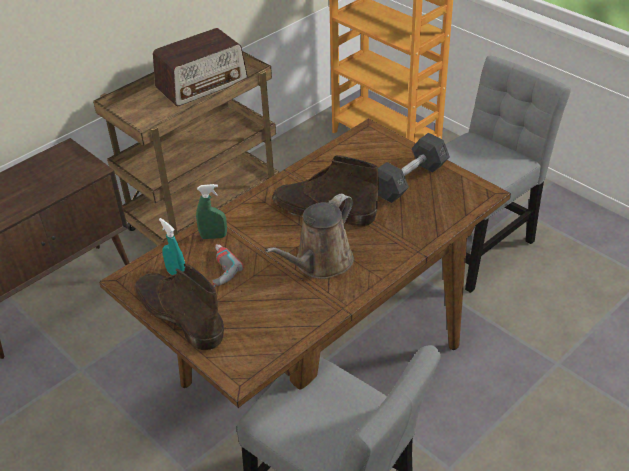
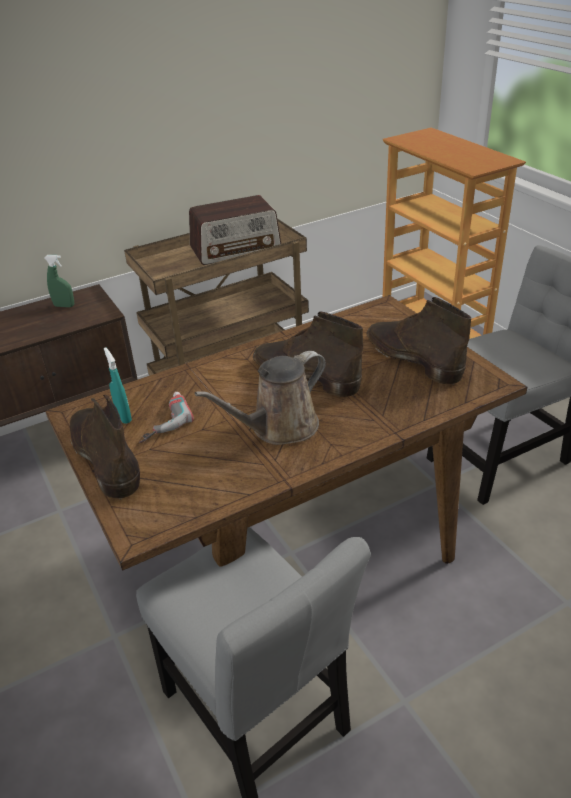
camera: 15 degrees right, 5 degrees down
(213, 236) = (179, 384): green spray bottle -> green spray bottle (64, 306)
(409, 180) = (412, 358): grey dumbbell -> brown boot

